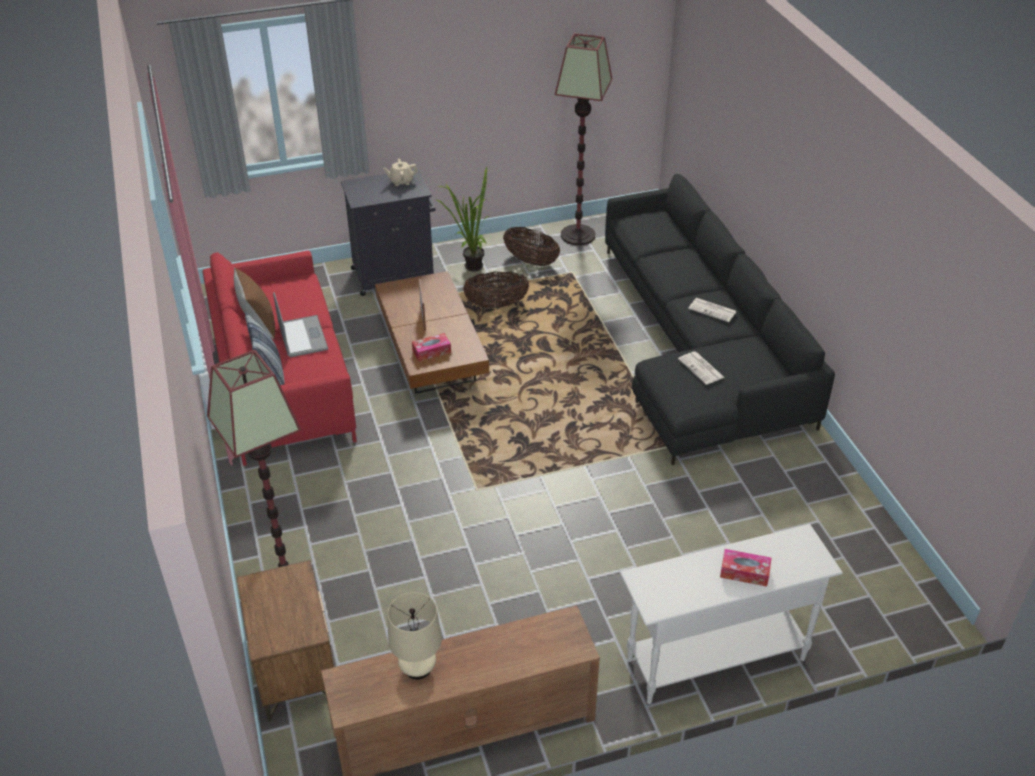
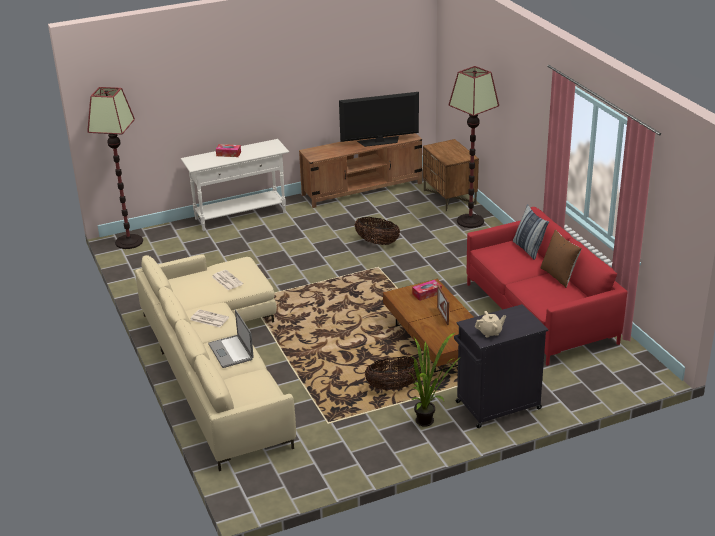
camera: 175 degrees right, 10 degrees down
(302, 336) = (520, 271): laptop -> laptop (230, 351)
(417, 668) = (379, 141): beige table lamp -> television
(531, 261) = (369, 432): basket -> basket (377, 242)
(577, 235) = (325, 467): floor lamp -> floor lamp (129, 242)
(698, 347) = (219, 364): black sofa -> beige sofa

